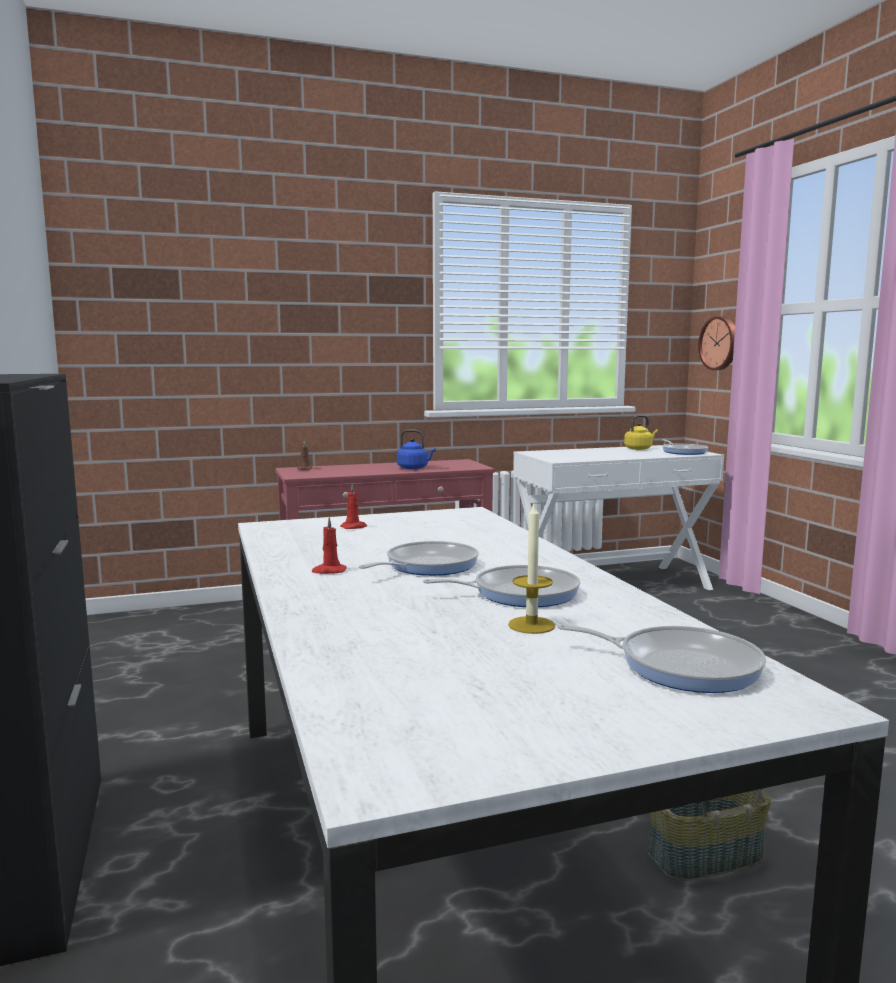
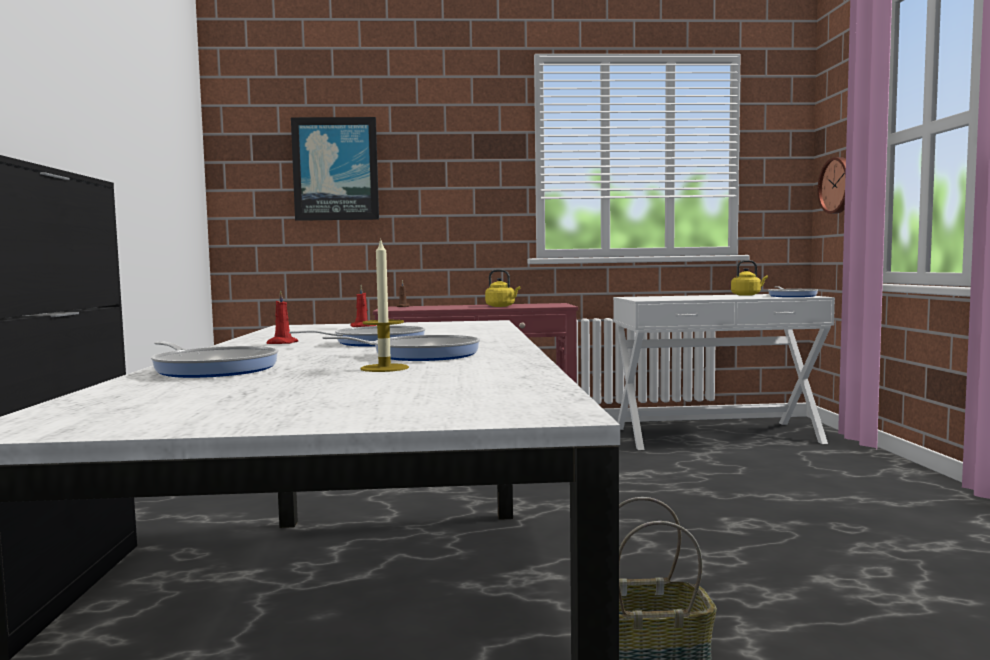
camera: 15 degrees right, 5 degrees down
(215, 311) = (335, 169): none -> picture
(414, 468) = (501, 306): blue kettle -> yellow kettle
(681, 665) = (471, 389): frying pan -> frying pan (213, 369)

